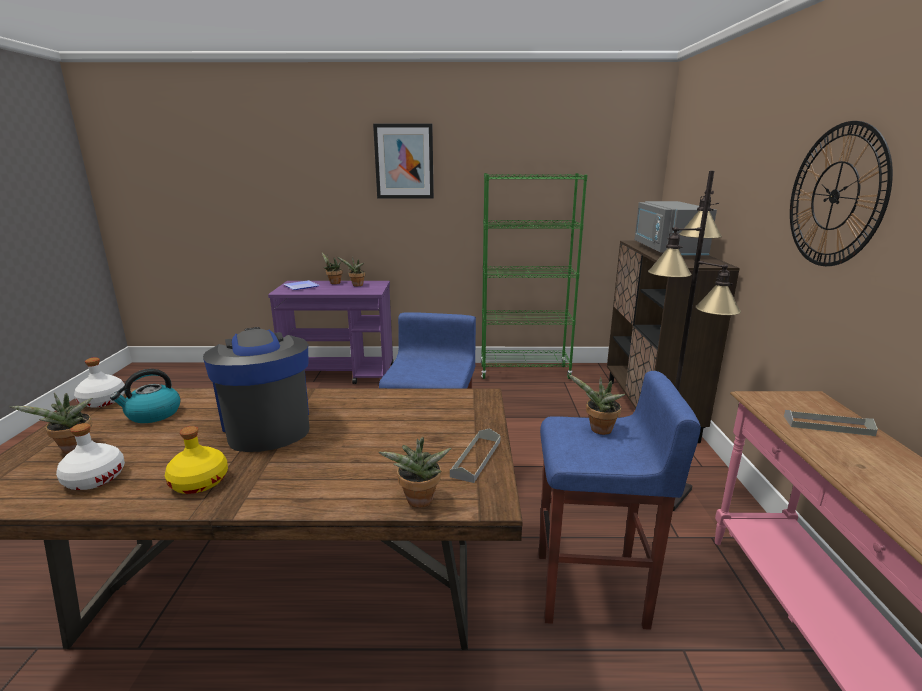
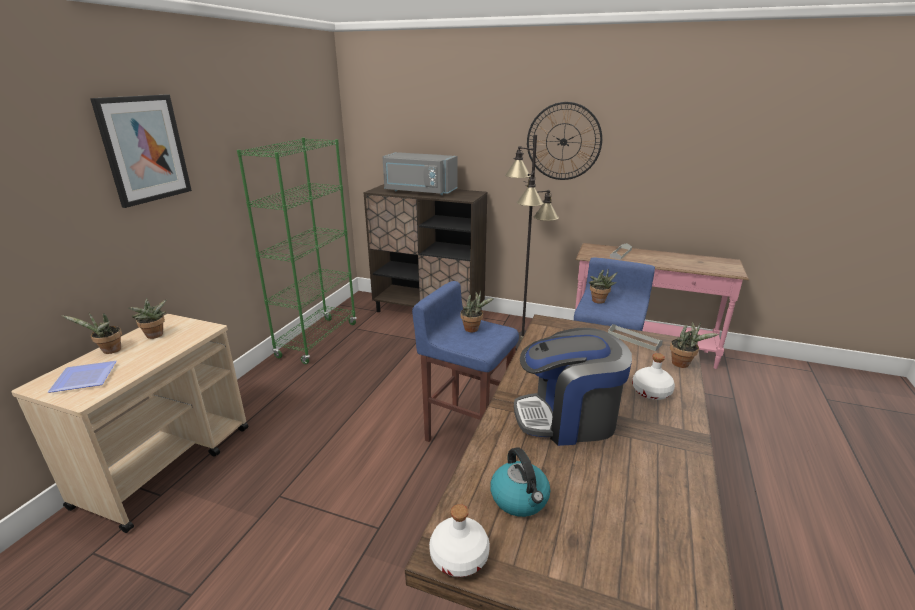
camera: 70 degrees left, 5 degrees up
(74, 450) = (597, 554): potted plant -> potted plant (473, 329)
(94, 478) = (657, 522): white bottle -> white bottle (651, 392)
(200, 482) = (662, 452): yellow bottle -> none
(340, 374) = (168, 464): purple cart -> beige cart

